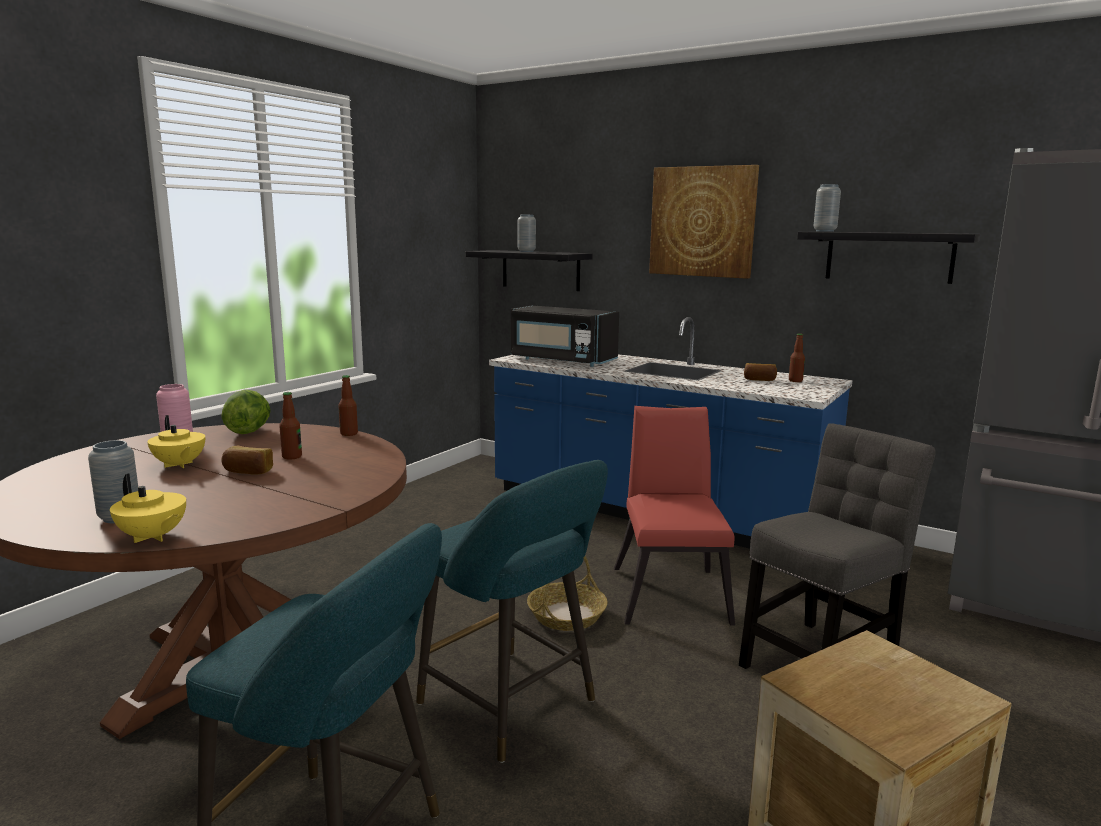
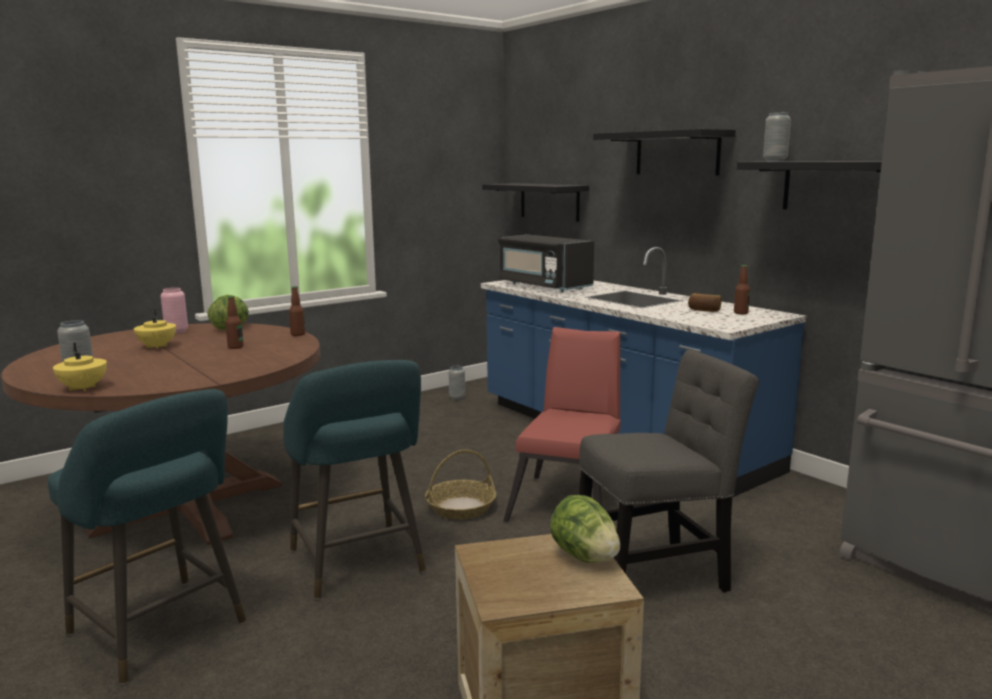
camera: 20 degrees right, 0 degrees up
(248, 472) = (193, 354): bread -> none
(526, 251) = (532, 184): grey vase -> grey vase (457, 398)
(702, 222) = (677, 153): picture -> black shelf
(901, 665) = (584, 556): none -> lettuce

